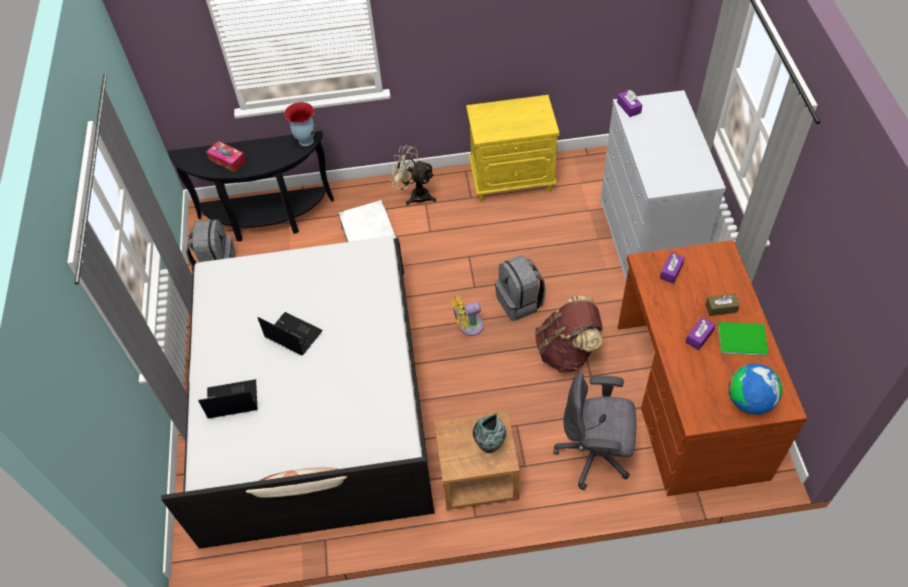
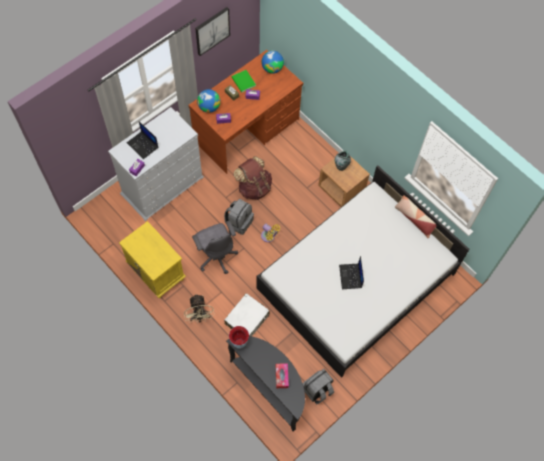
camera: 130 degrees left, 10 degrees up
(231, 400) = (401, 278): laptop -> laptop (143, 145)
(595, 454) = (299, 152): grey office chair -> grey office chair (216, 256)
(710, 264) = (209, 107): none -> globe
(829, 228) = (212, 31): none -> picture

